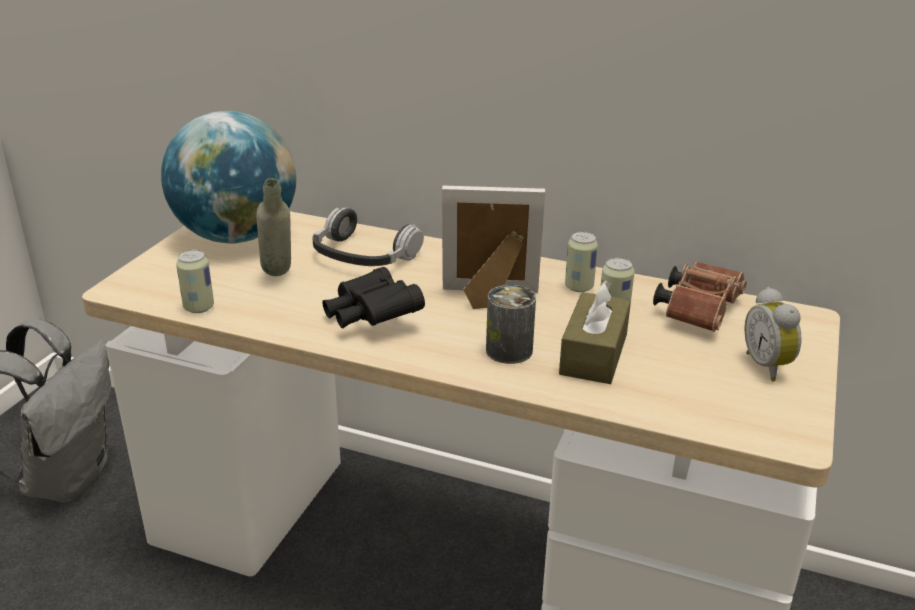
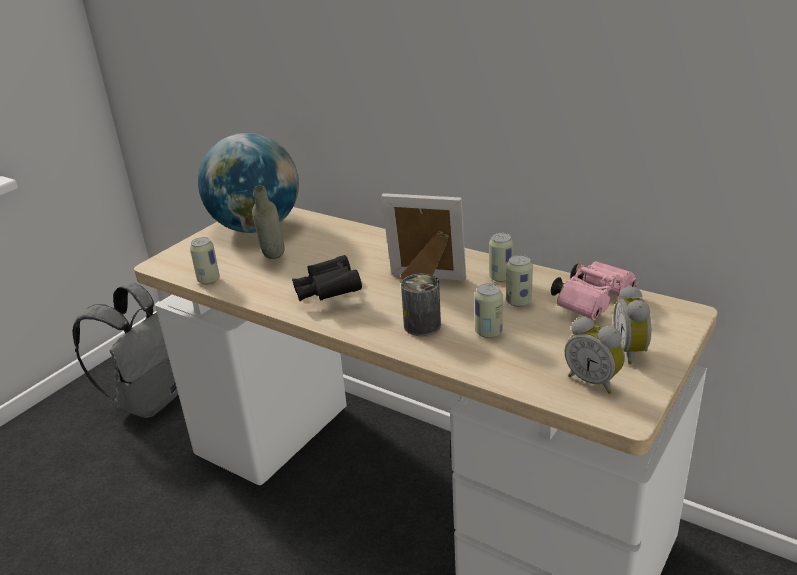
camera: 15 degrees right, 0 degrees up
(364, 255) = (343, 245): headphones -> none
(593, 354) = (488, 332): brown tissue box -> can
(699, 310) = (593, 302): brown binoculars -> pink binoculars
(741, 403) = (593, 381): none -> alarm clock

